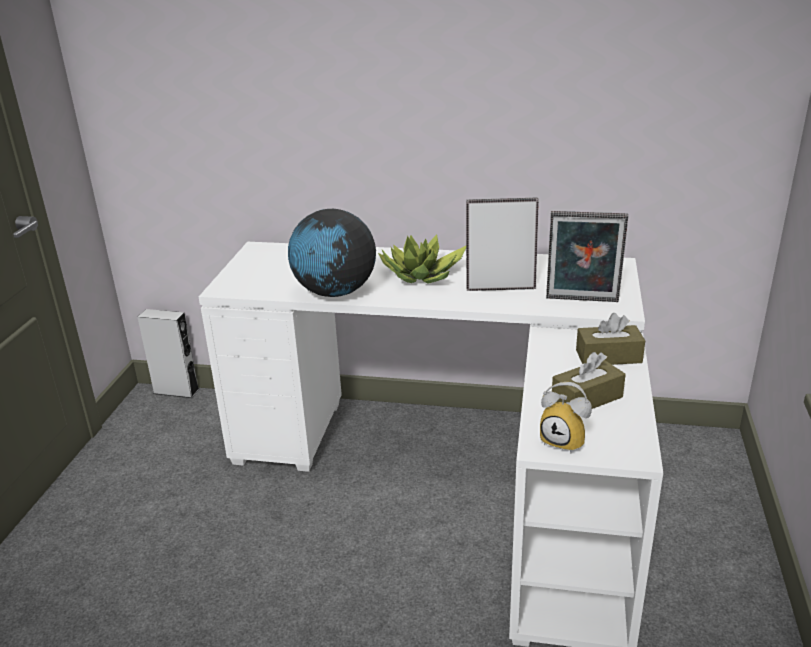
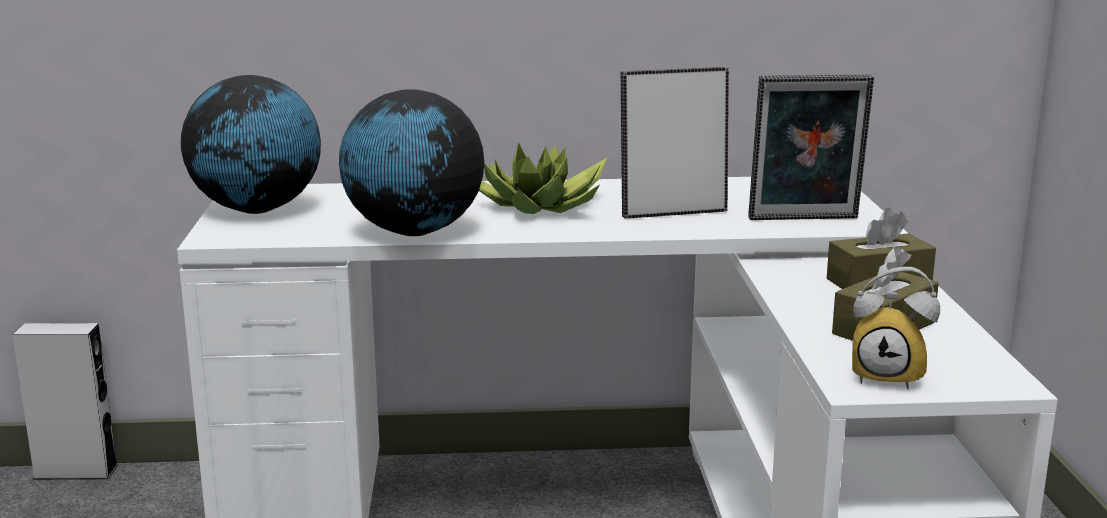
camera: 15 degrees left, 10 degrees down
(255, 265) = (256, 210): none -> globe

